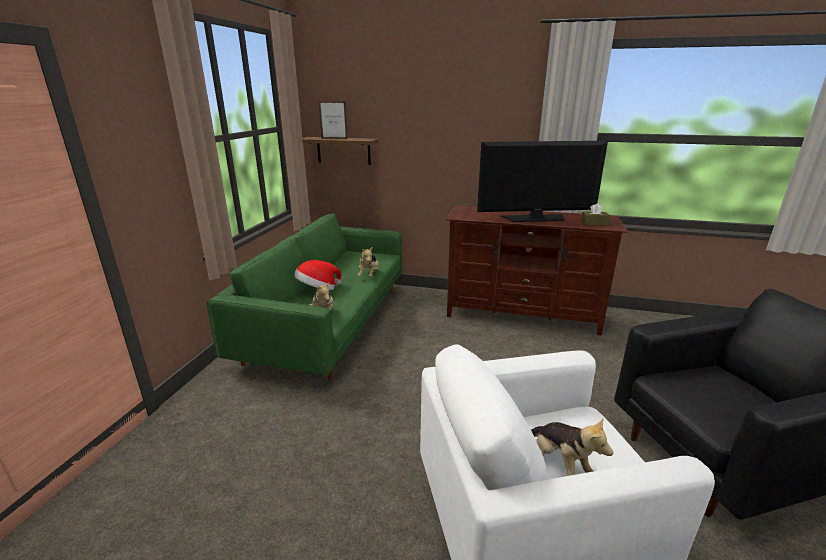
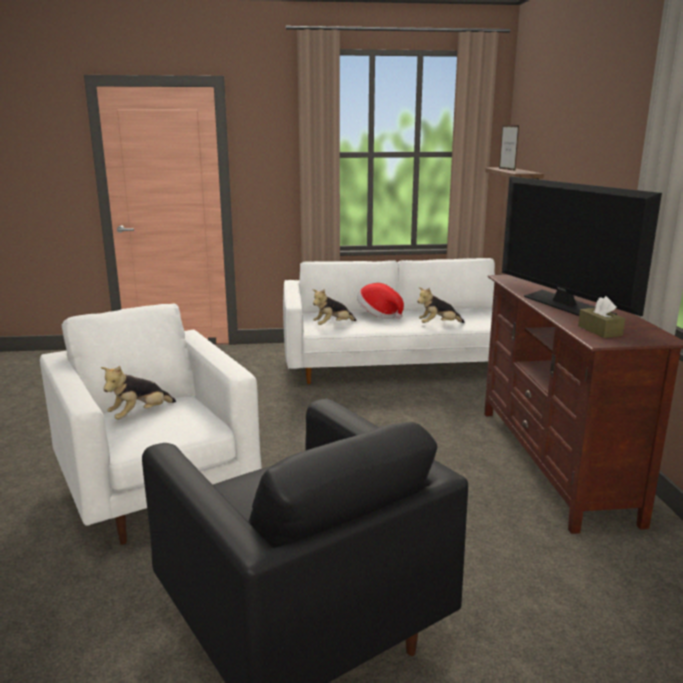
camera: 70 degrees right, 5 degrees down
(329, 323) = (400, 363): green sofa -> white sofa

